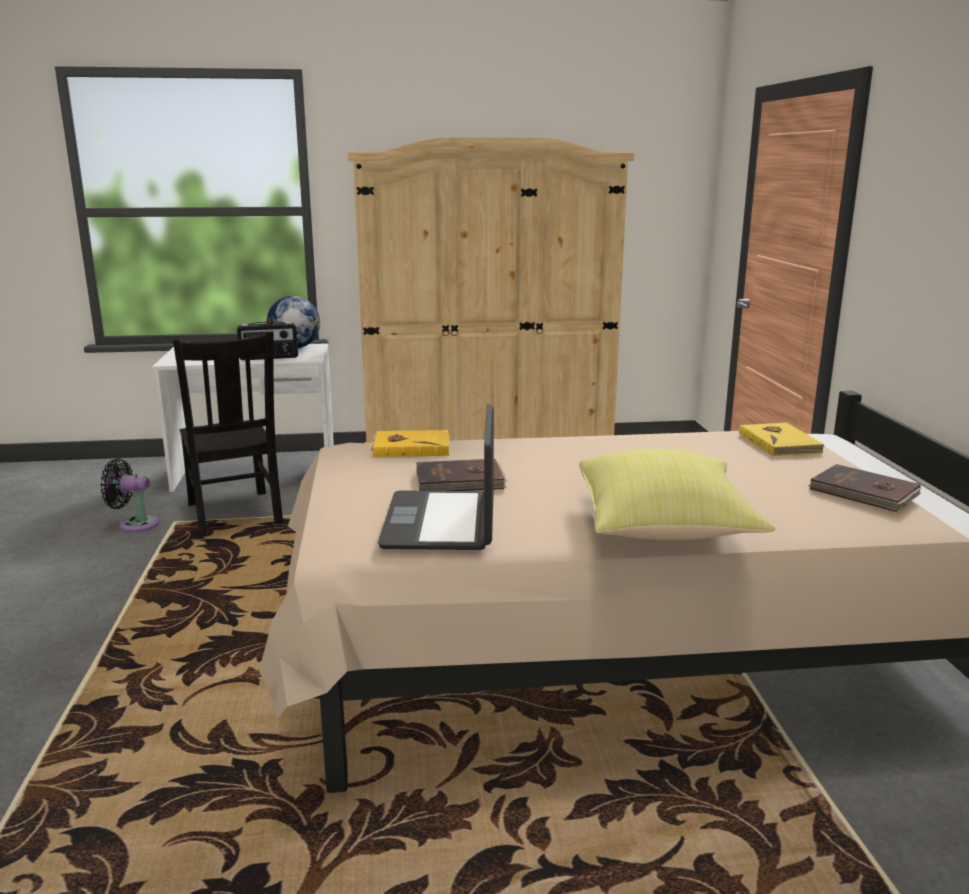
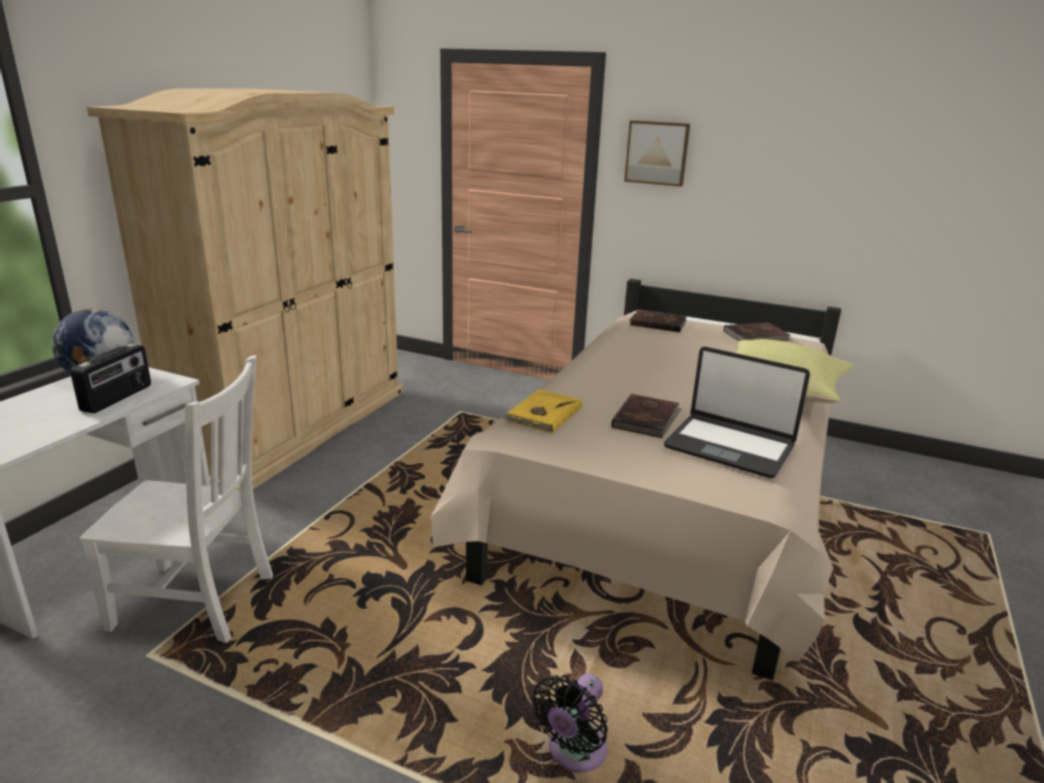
camera: 60 degrees left, 5 degrees up
(135, 524) = (99, 693): black fan -> black fan (573, 753)
(234, 515) = (198, 602): black chair -> white chair
(780, 443) = (657, 323): yellow book -> brown book
(900, 206) = (657, 153): none -> picture

